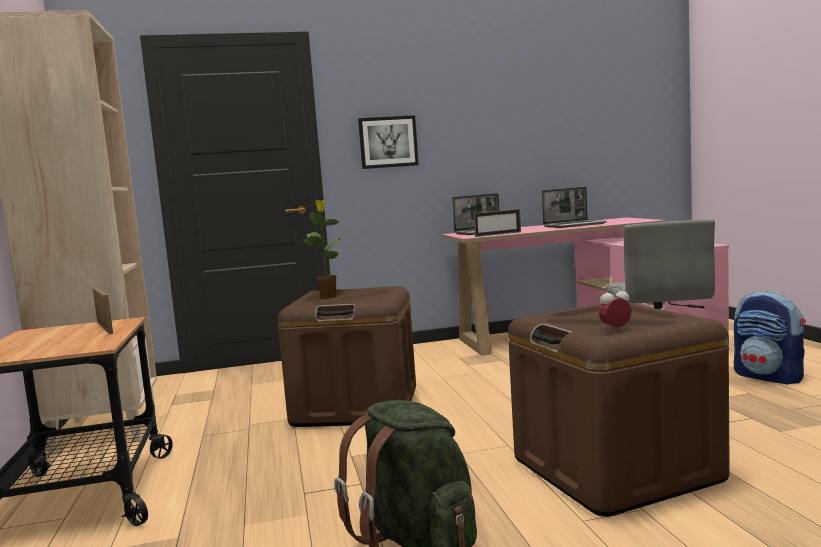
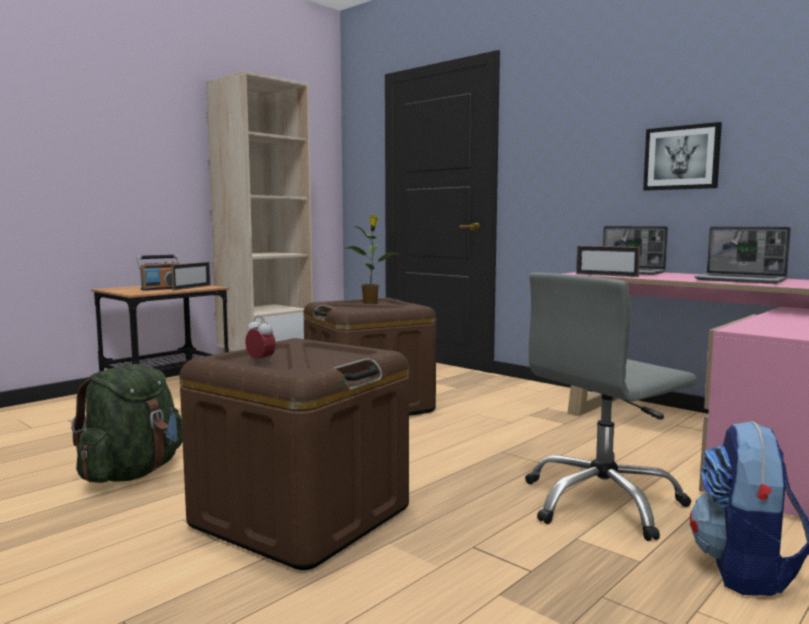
camera: 55 degrees right, 0 degrees up
(75, 338) = (160, 289): none -> radio
(388, 142) = (559, 160): picture -> picture (681, 158)

